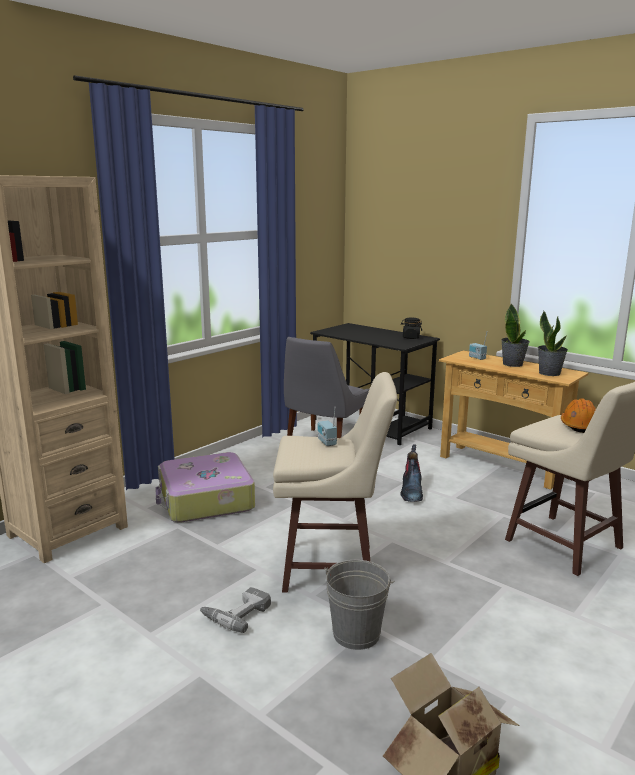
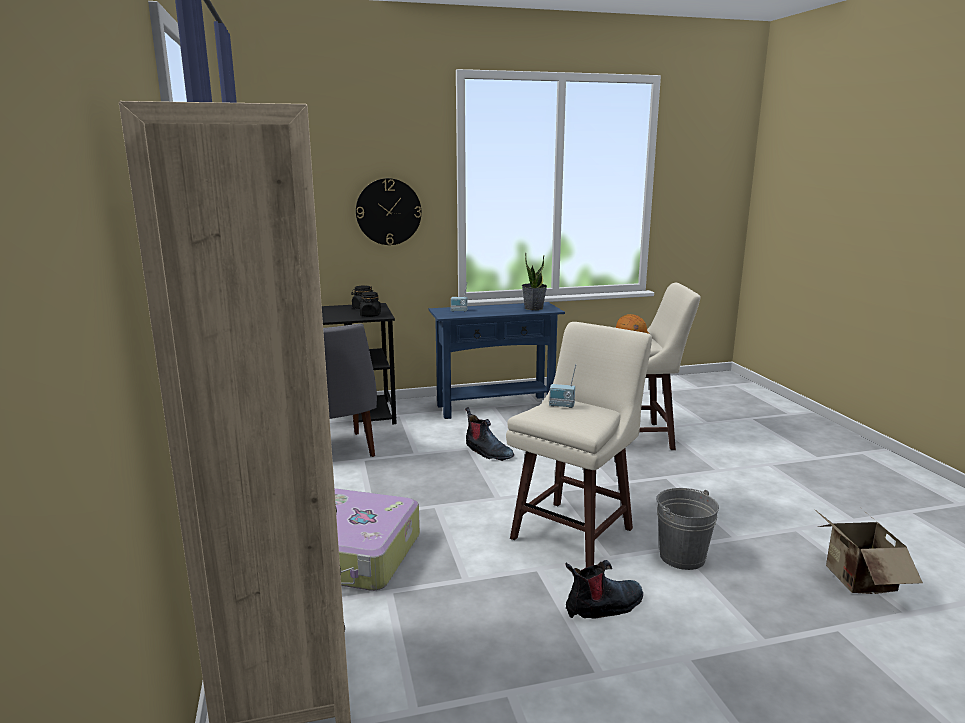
camera: 55 degrees left, 0 degrees up
(236, 613) = (604, 607): power drill -> boot
(397, 343) = (370, 315): none -> black jar
(451, 254) = (388, 212): none -> wall clock
(501, 466) = (495, 407): beige console table -> blue console table
(513, 364) = (494, 308): potted plant -> none

